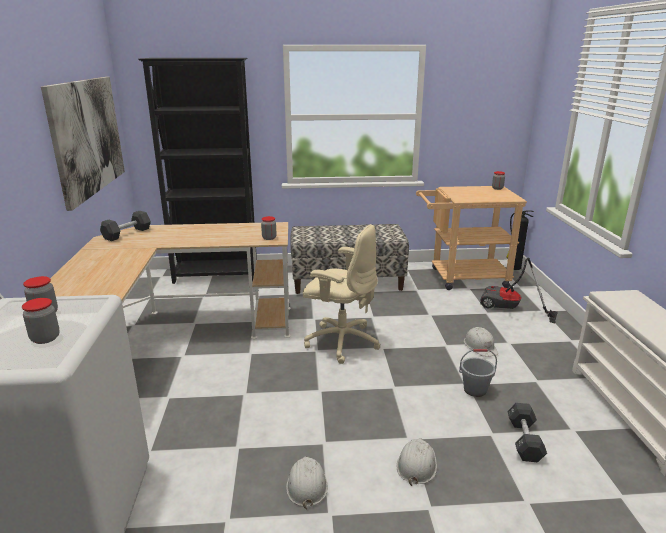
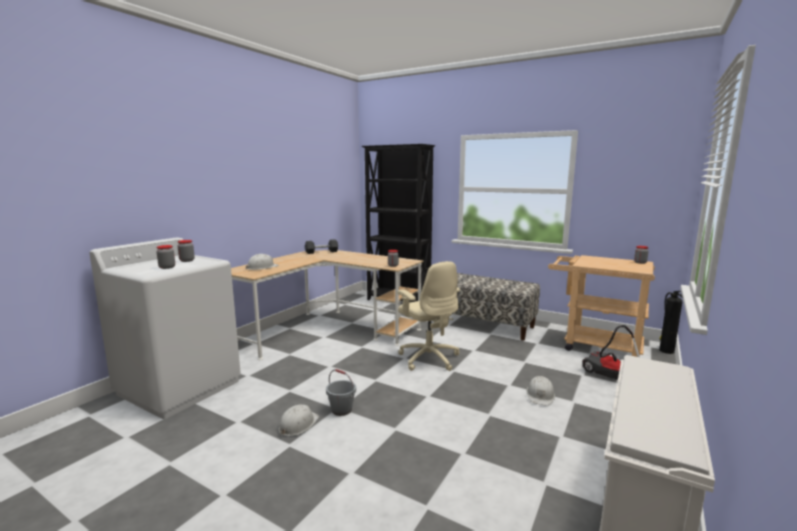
camera: 35 degrees right, 10 degrees down
(87, 137) = (317, 191): picture -> none
(416, 465) = (378, 445): white hard hat -> white hard hat (262, 267)
(475, 390) = (491, 421): grey bucket -> grey bucket (342, 410)
(524, 440) = (485, 469): black dumbbell -> none

